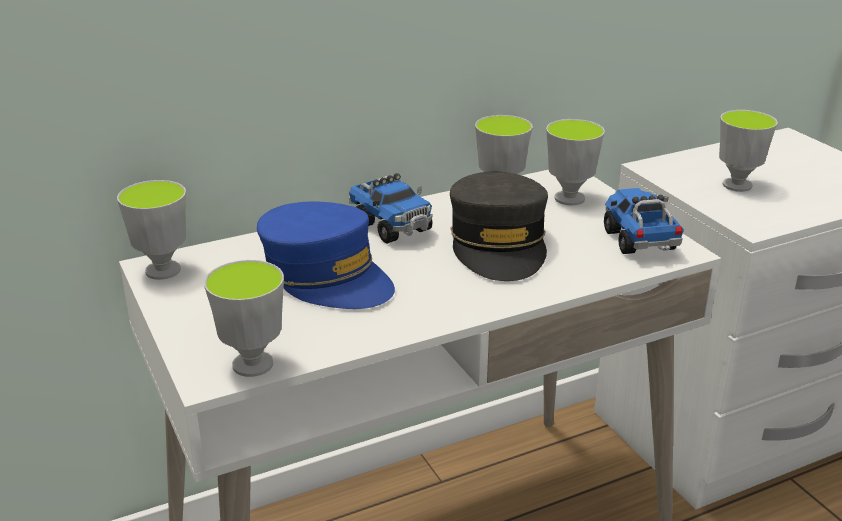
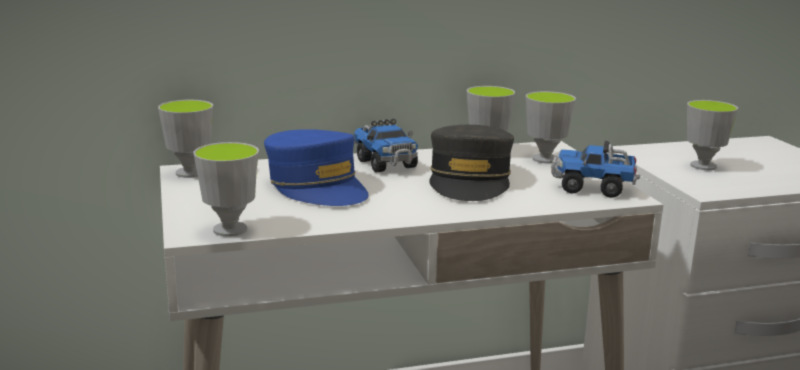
camera: 10 degrees right, 10 degrees down
(639, 241) = (593, 188): toy truck -> toy truck turned 75 degrees counterclockwise

